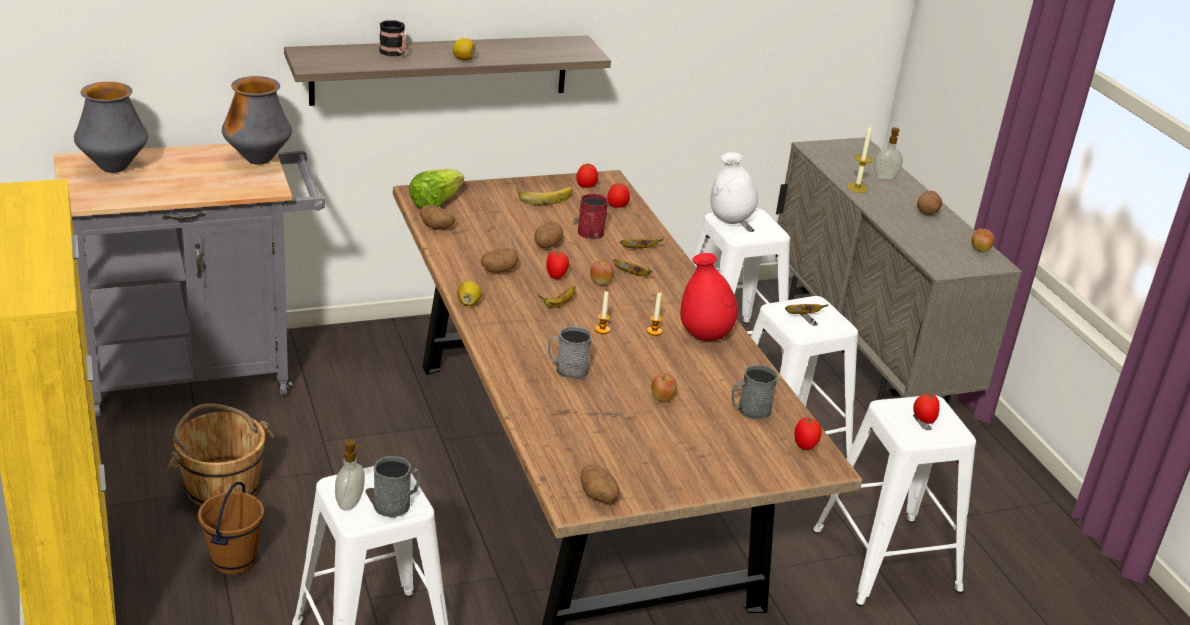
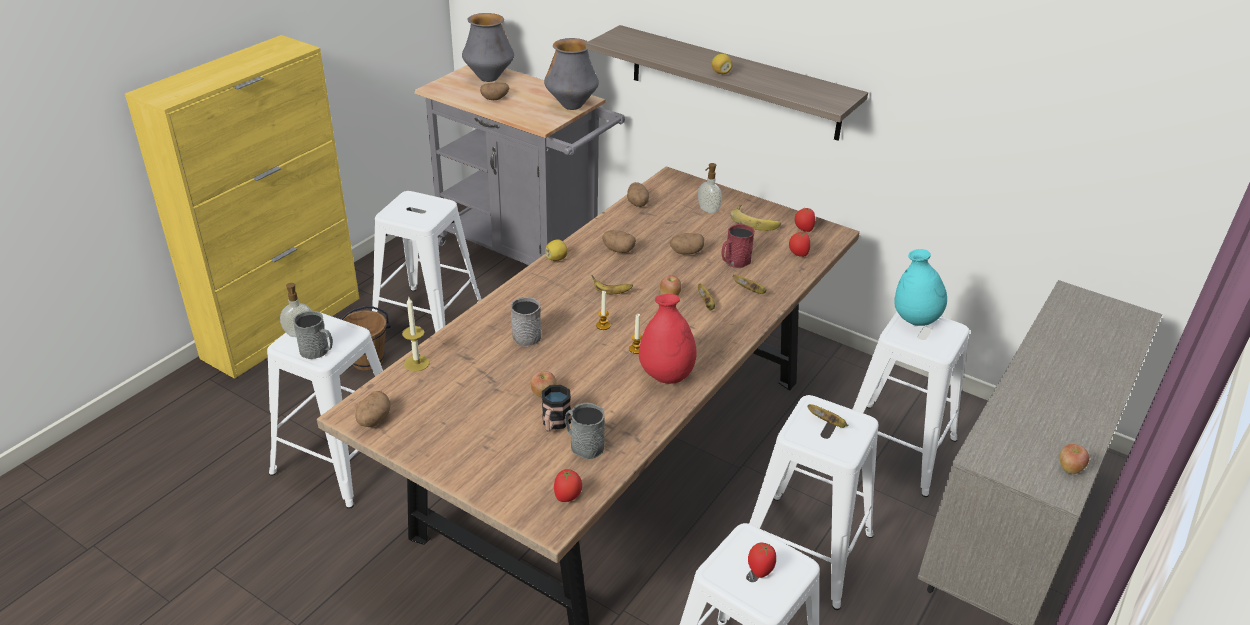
camera: 55 degrees right, 5 degrees up
(222, 486) = (429, 319): brown bucket -> white stool
(394, 53) = (680, 52): mug -> mug (554, 423)
(435, 203) = (669, 188): lettuce -> none
(556, 276) = (649, 275): tomato -> none
(730, 220) = (915, 320): white vase -> turquoise vase
(857, 188) = (1044, 347): candle -> candle (416, 363)
(885, 177) = (1100, 354): soap dispenser -> soap dispenser (707, 210)
(927, 212) = (1082, 405): potato -> potato (495, 99)

